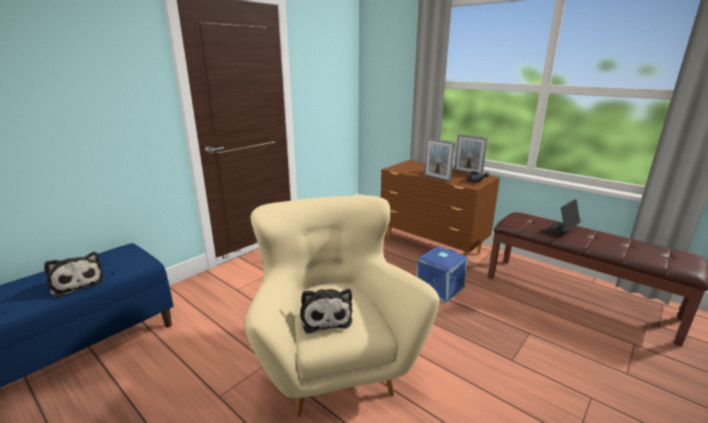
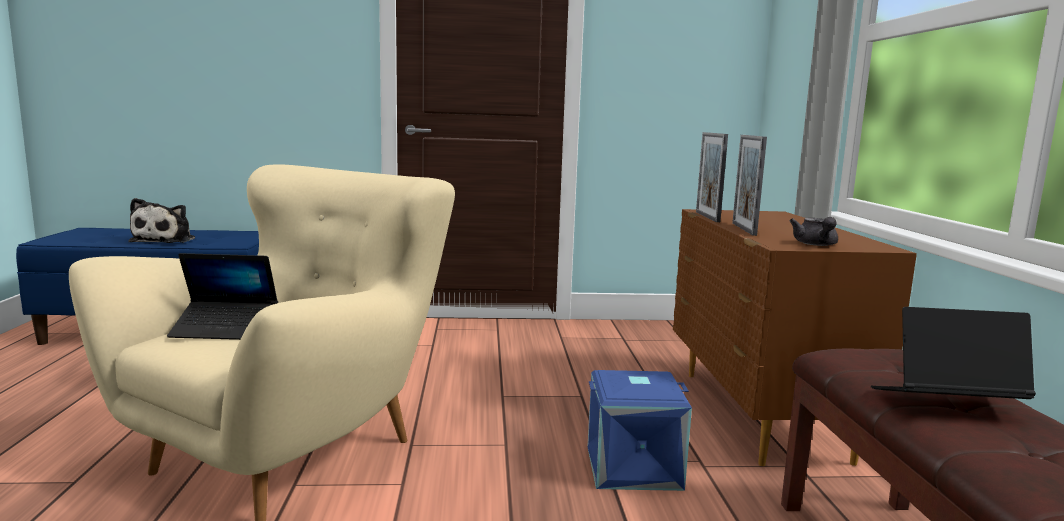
camera: 45 degrees right, 10 degrees down
(325, 317) = (225, 330): plush toy -> laptop
(467, 172) = (852, 237): picture frame -> picture frame (707, 217)

